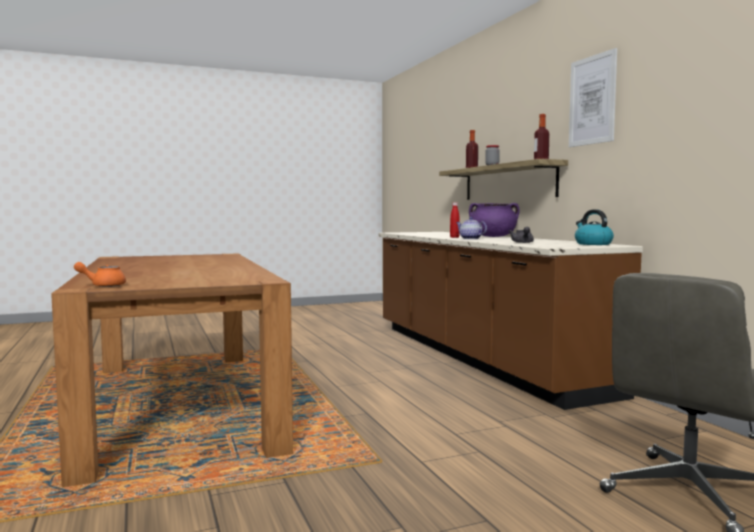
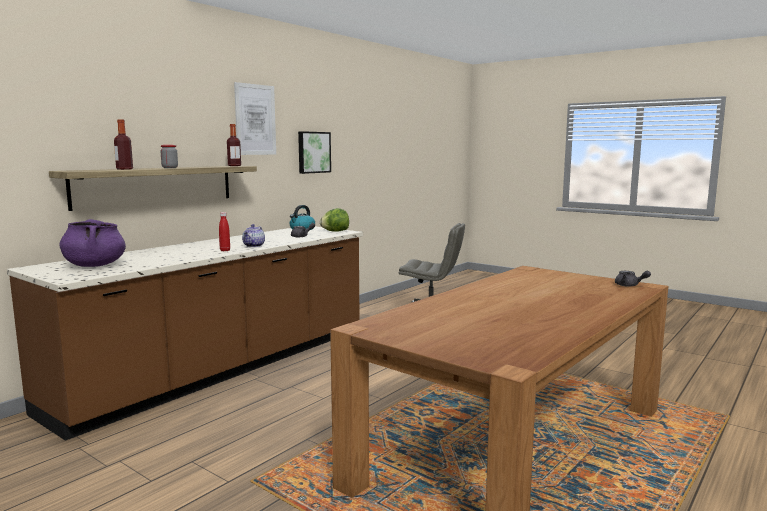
camera: 120 degrees left, 5 degrees up
(103, 285) = (629, 285): orange teapot -> grey teapot
(493, 236) = (195, 245): purple cooking pot -> purple cooking pot (94, 265)
(559, 246) = (335, 231): none -> lettuce
(676, 129) = (313, 152): none -> picture

